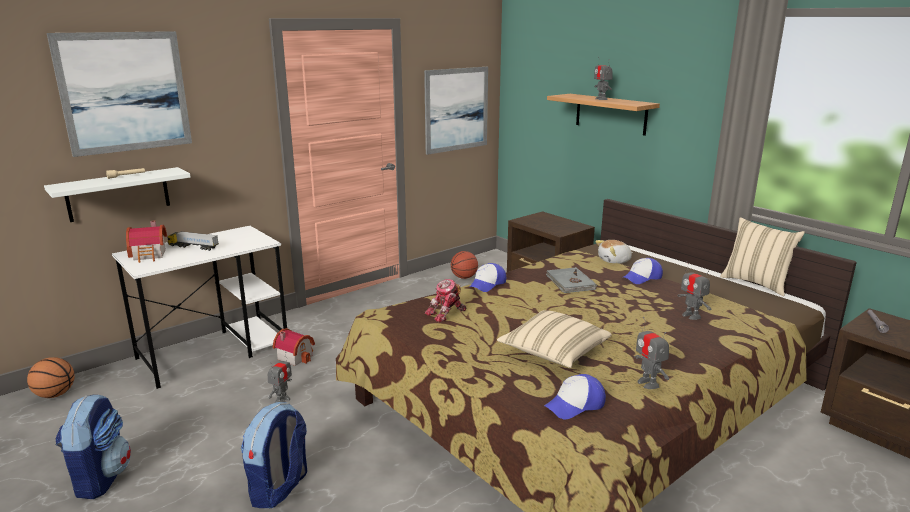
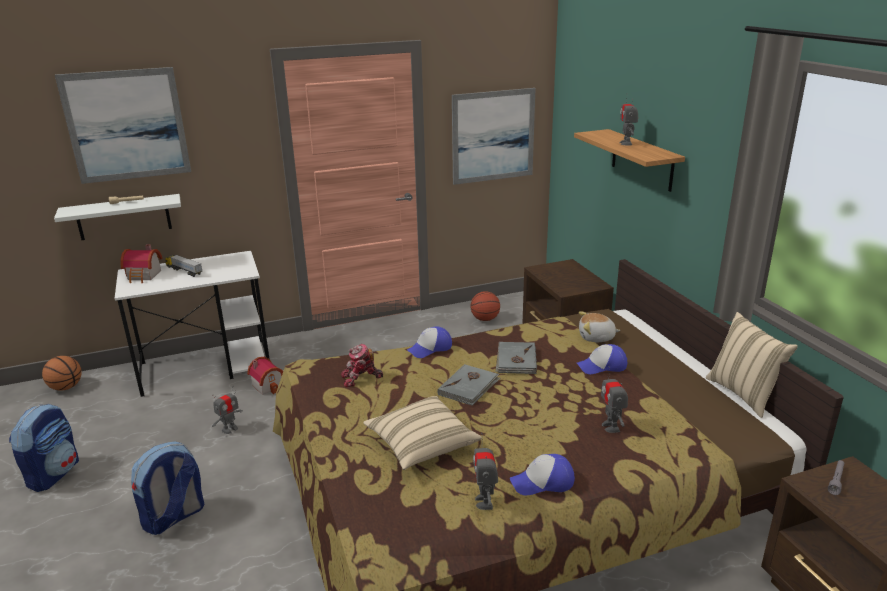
camera: 20 degrees right, 5 degrees up
(550, 306) = (469, 387): none -> grey book
(575, 404) = (390, 510): cap -> cap (543, 482)

